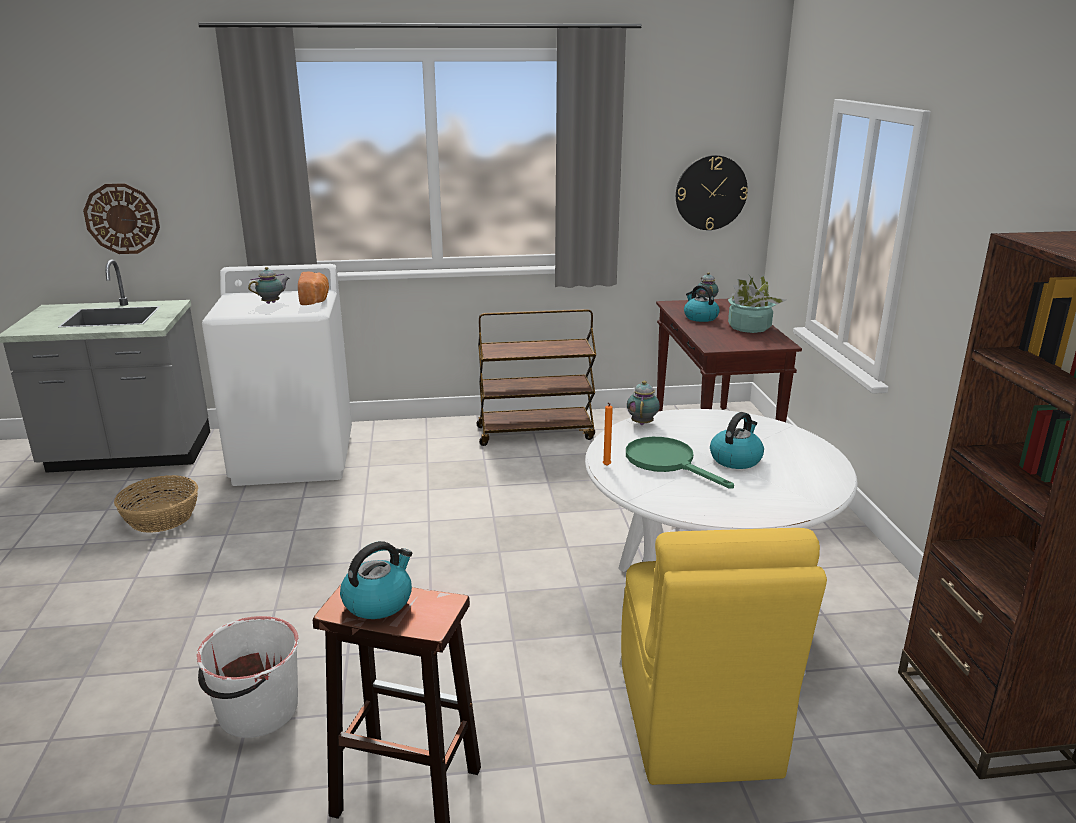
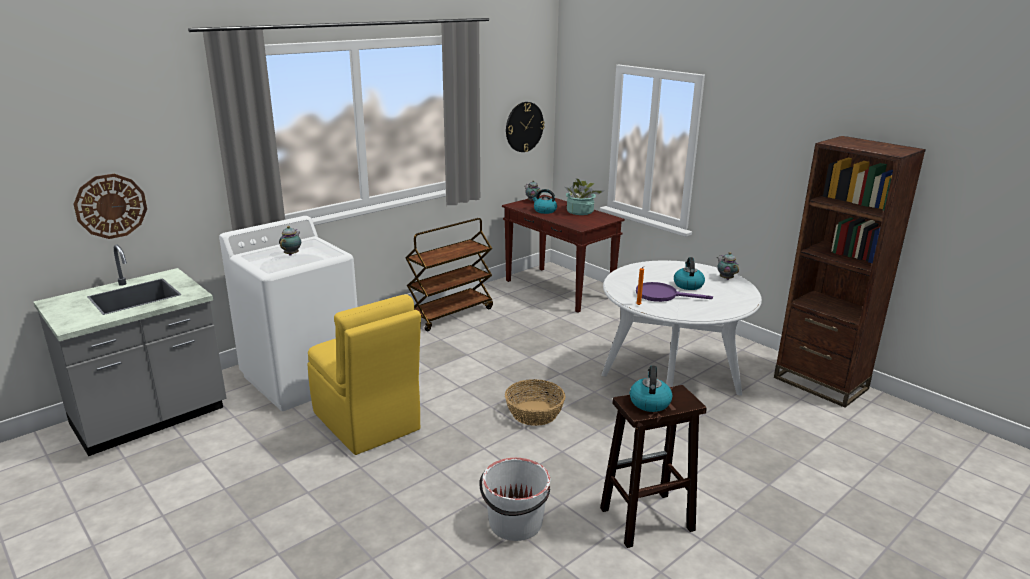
camera: 35 degrees left, 0 degrees up
(162, 517) = (261, 449): basket -> basket (534, 413)
(315, 300) = (321, 245): bread -> none
(642, 423) = (617, 278): teapot -> teapot (725, 278)
(667, 462) = (662, 295): green frying pan -> purple frying pan
(697, 722) = (726, 431): yellow chair -> yellow chair (367, 422)

